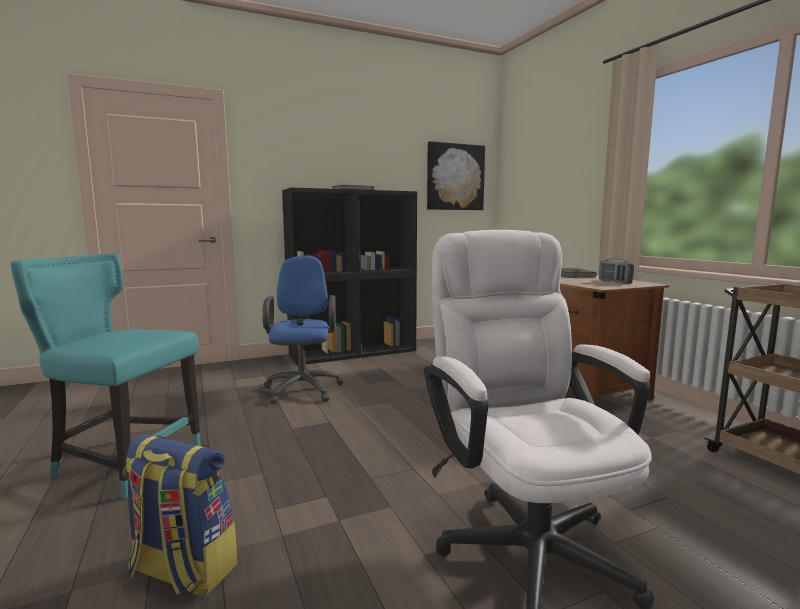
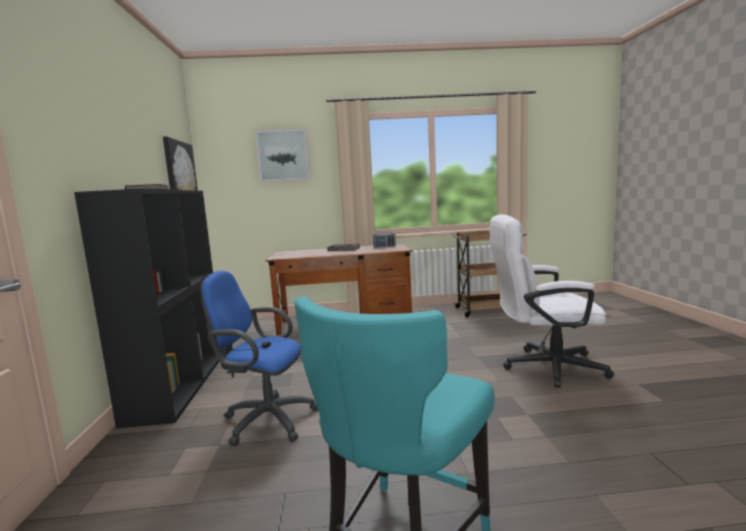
camera: 70 degrees left, 0 degrees up
(182, 571) = (594, 477): backpack -> none
(561, 148) = (283, 155): none -> picture

